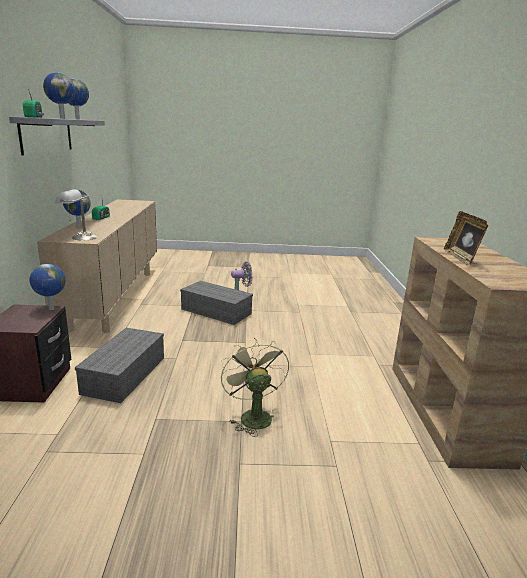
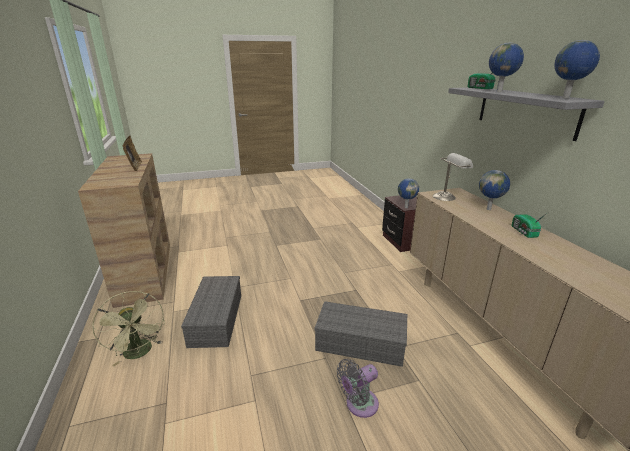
camera: 165 degrees right, 5 degrees up
(125, 375) = (362, 254): grey storage box -> grey storage box (215, 318)
(252, 415) = (271, 248): green fan -> green fan (140, 353)

